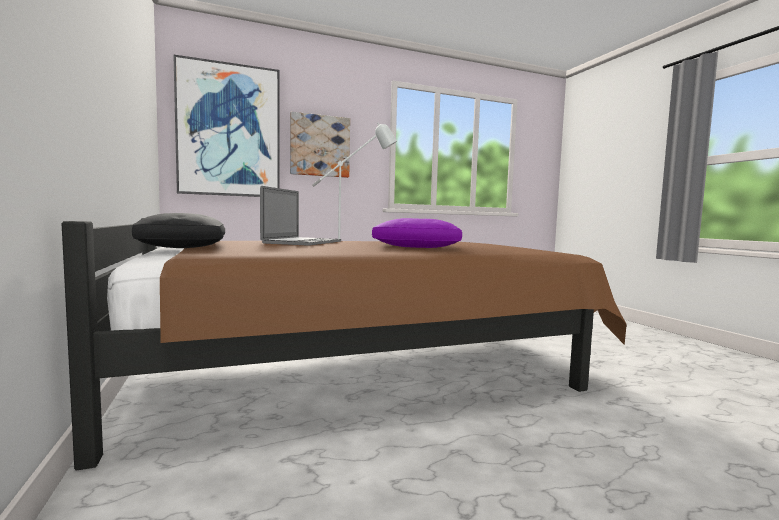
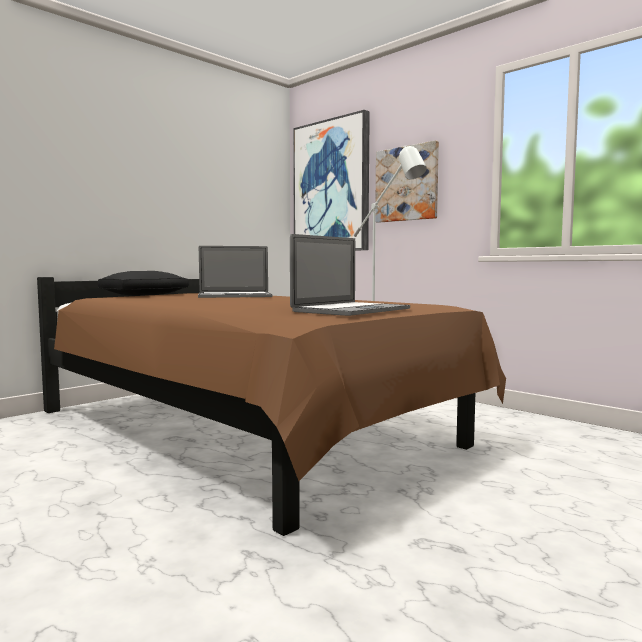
camera: 65 degrees right, 0 degrees up
(416, 247) = (245, 303): purple pillow -> none
(508, 246) = (351, 310): none -> laptop

